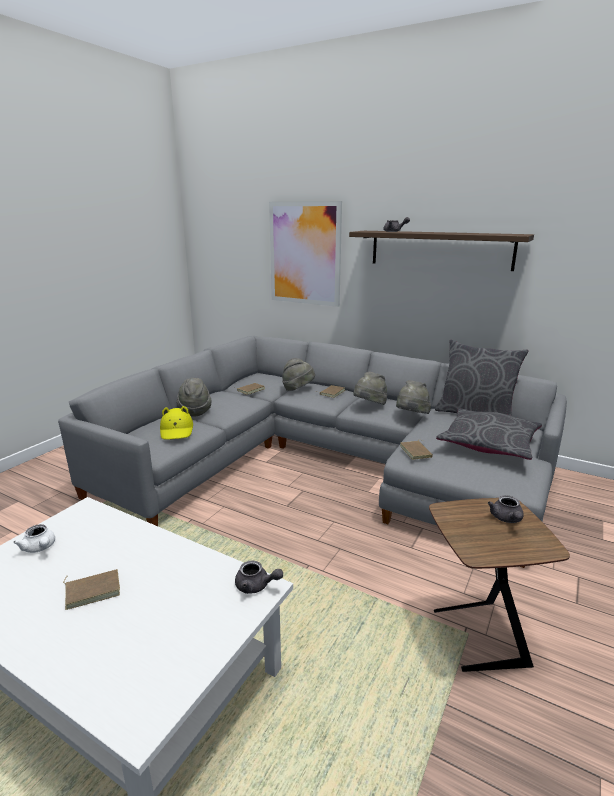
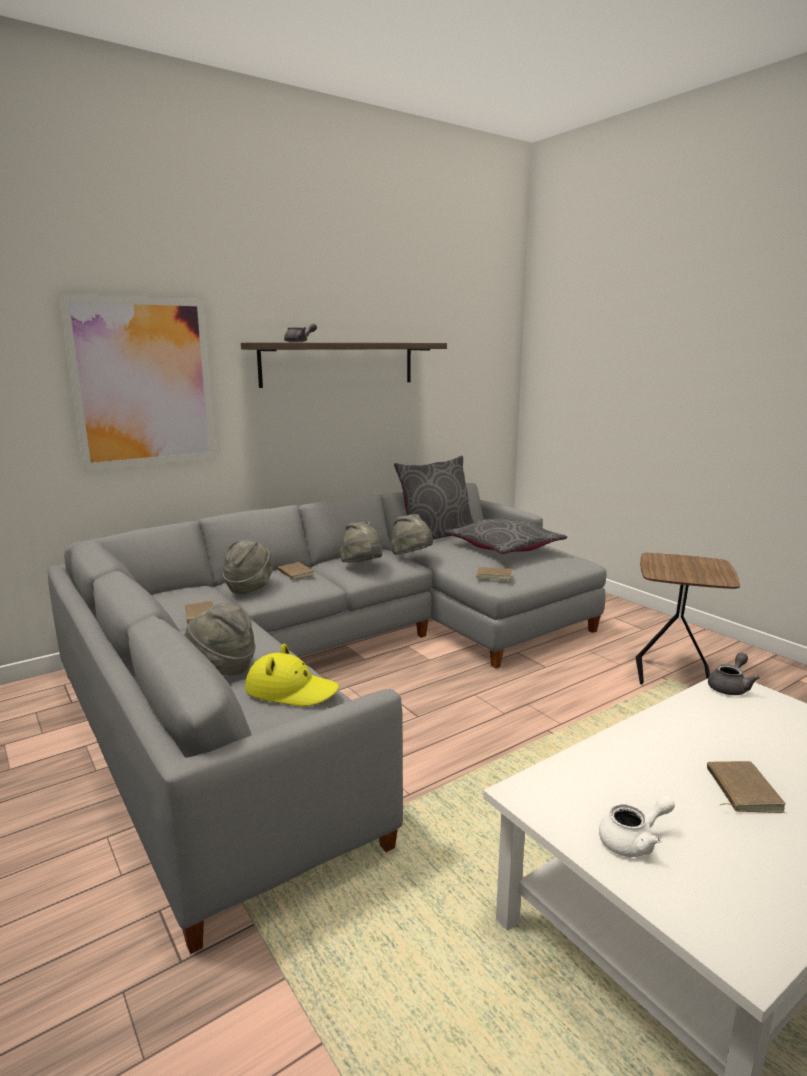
camera: 65 degrees left, 5 degrees down
(507, 519) = (675, 561): grey teapot -> none

